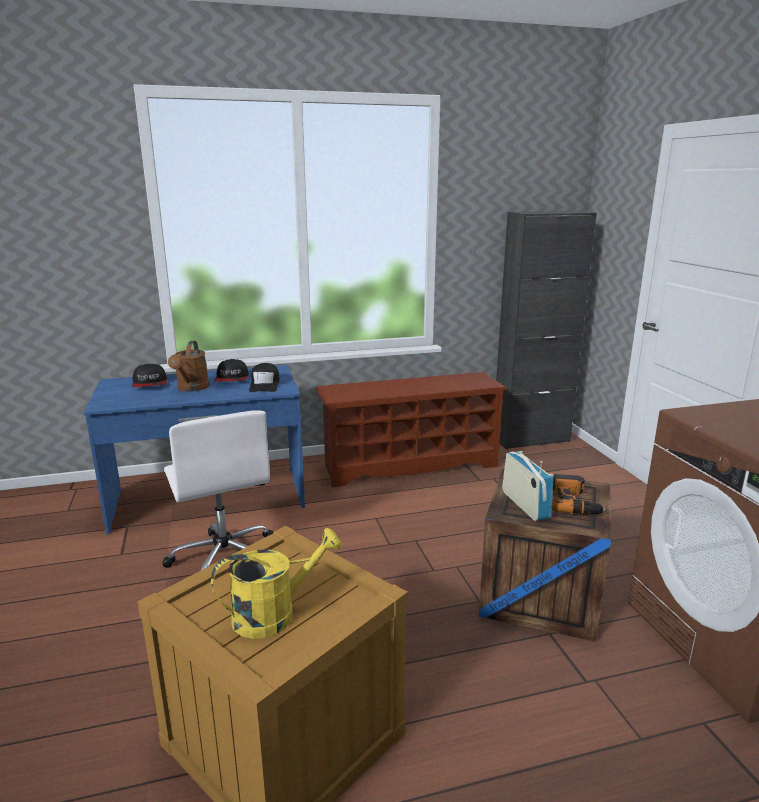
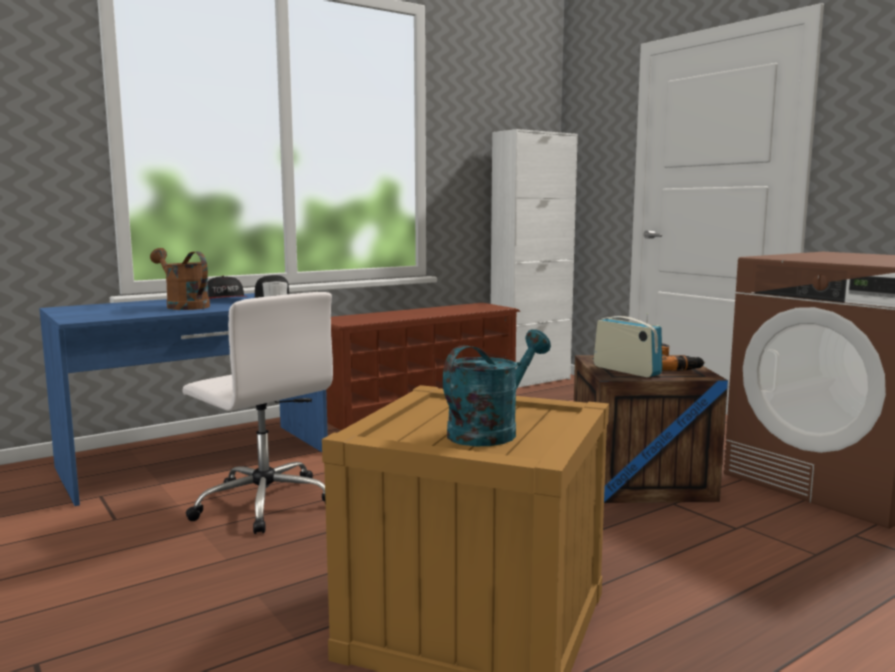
camera: 20 degrees left, 10 degrees down
(150, 384) = (120, 306): cap -> none
(191, 388) = (183, 306): brown watering can -> brown watering can turned 150 degrees clockwise
(275, 614) = (490, 431): yellow watering can -> turquoise watering can
(531, 439) = (530, 381): black cabinet -> white cabinet

